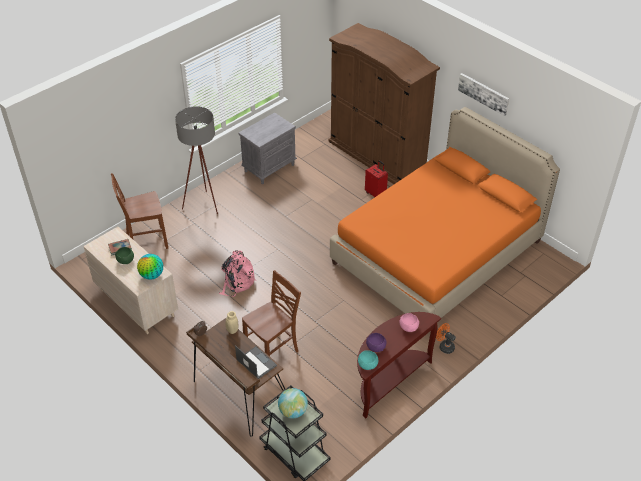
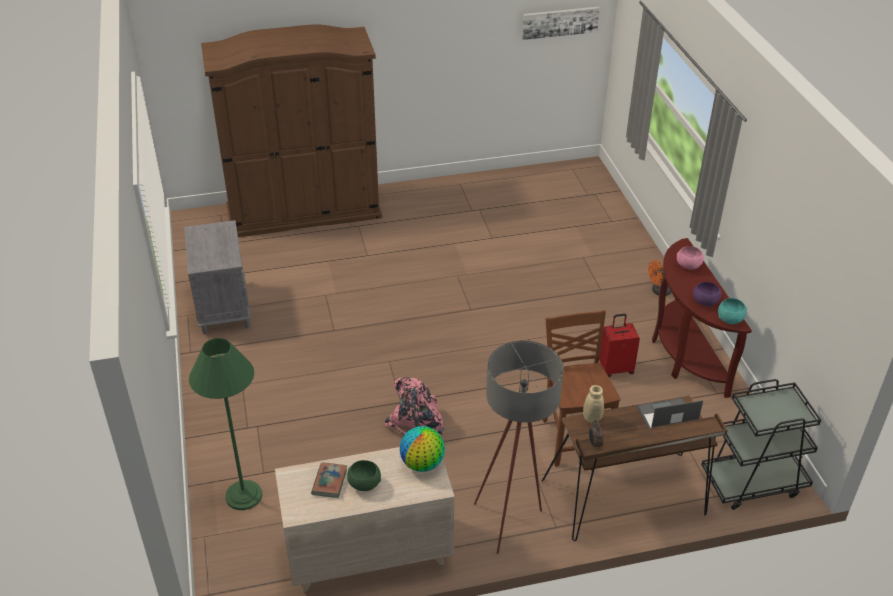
camera: 60 degrees left, 5 degrees down
(146, 241) = (243, 495): brown chair -> green floor lamp
(205, 207) = (235, 402): grey floor lamp -> grey floor lamp (512, 520)
(293, 411) = (774, 410): globe -> none
(376, 194) = (369, 240): red suitcase -> red suitcase (616, 368)
(437, 252) = (510, 236): orange bed -> none
(483, 93) = (438, 24): picture -> picture (560, 22)

